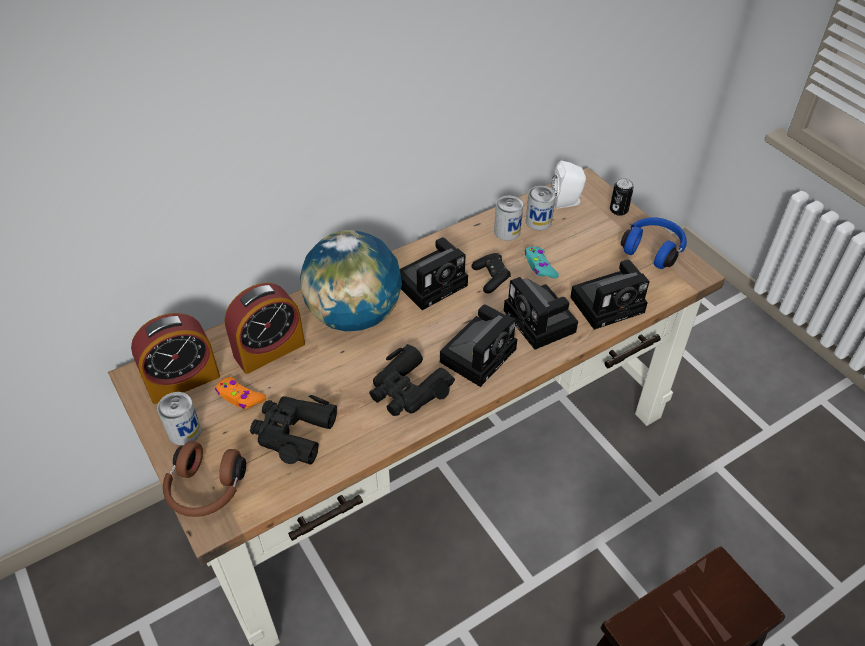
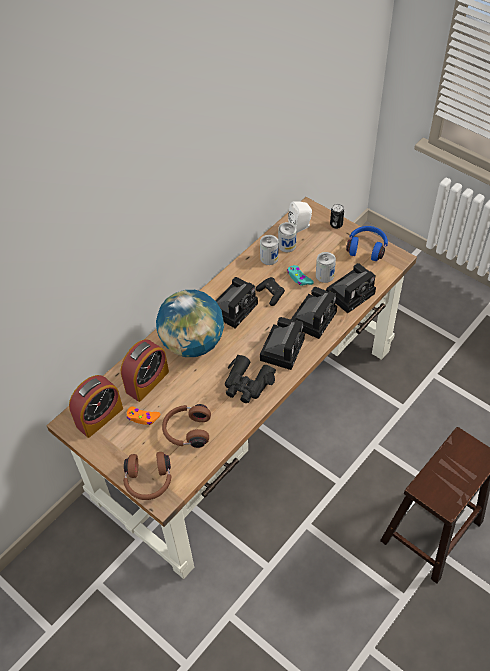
camera: 15 degrees left, 5 degrees up
(184, 431) = (117, 449): can -> can (324, 275)
(293, 432) = (187, 431): black binoculars -> brown headphones
(541, 323) = (314, 317): camera -> camera turned 105 degrees counterclockwise

